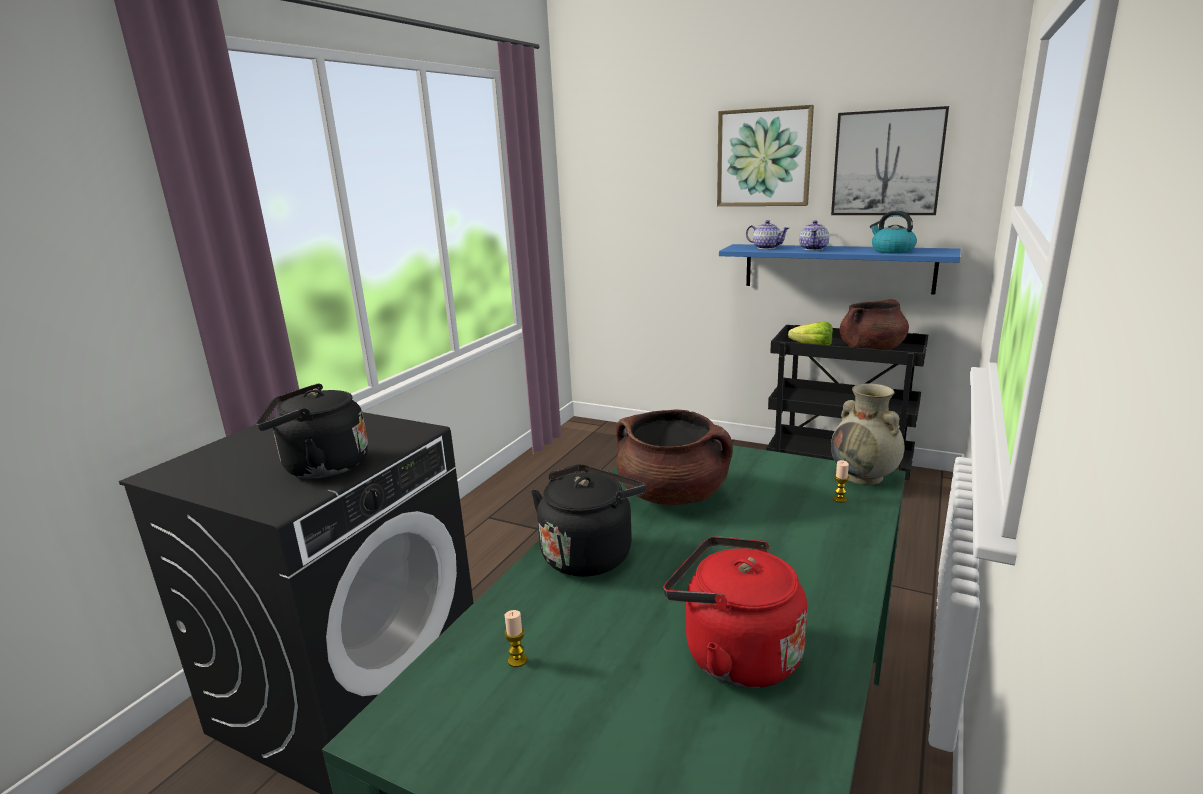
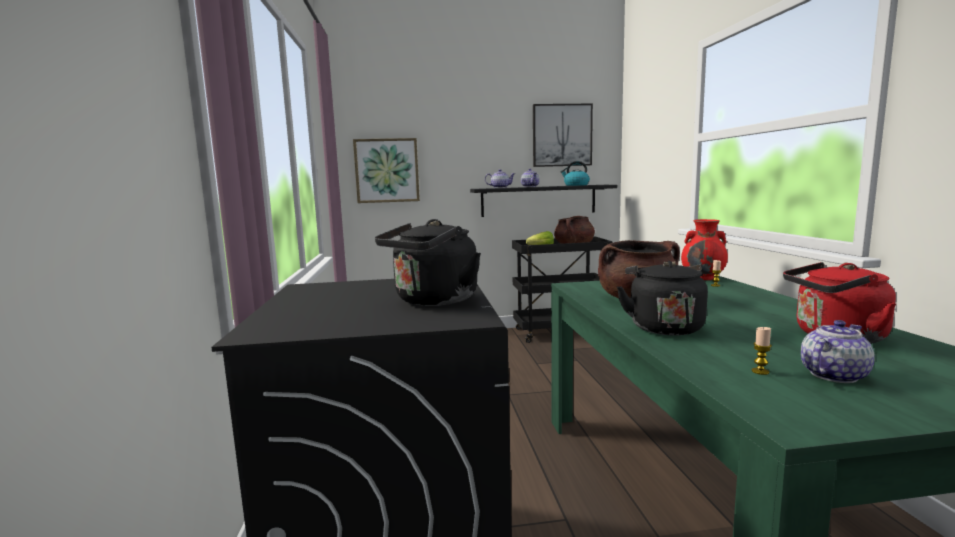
camera: 35 degrees left, 10 degrees down
(568, 703) = (832, 375): none -> teapot
(764, 157) = (488, 131): picture -> picture (387, 170)
(837, 268) = (538, 200): blue shelf -> black shelf
(864, 477) = (703, 278): beige vase -> red vase

